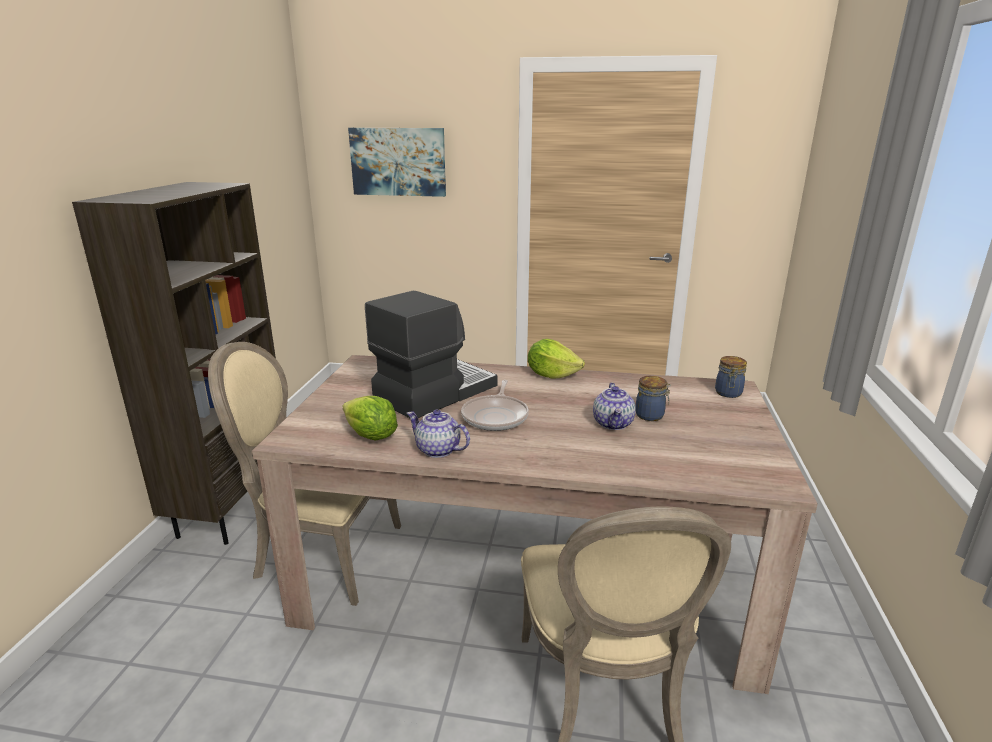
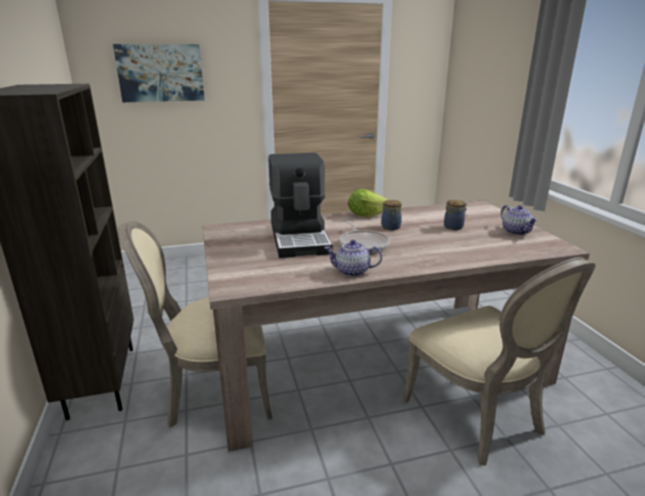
camera: 25 degrees left, 0 degrees up
(371, 436) = (293, 273): lettuce -> none
(434, 392) = (300, 238): coffee machine -> coffee machine turned 150 degrees clockwise
(613, 424) = (439, 235): teapot -> teapot (516, 231)
(728, 393) = (479, 208): jar -> jar (391, 227)

